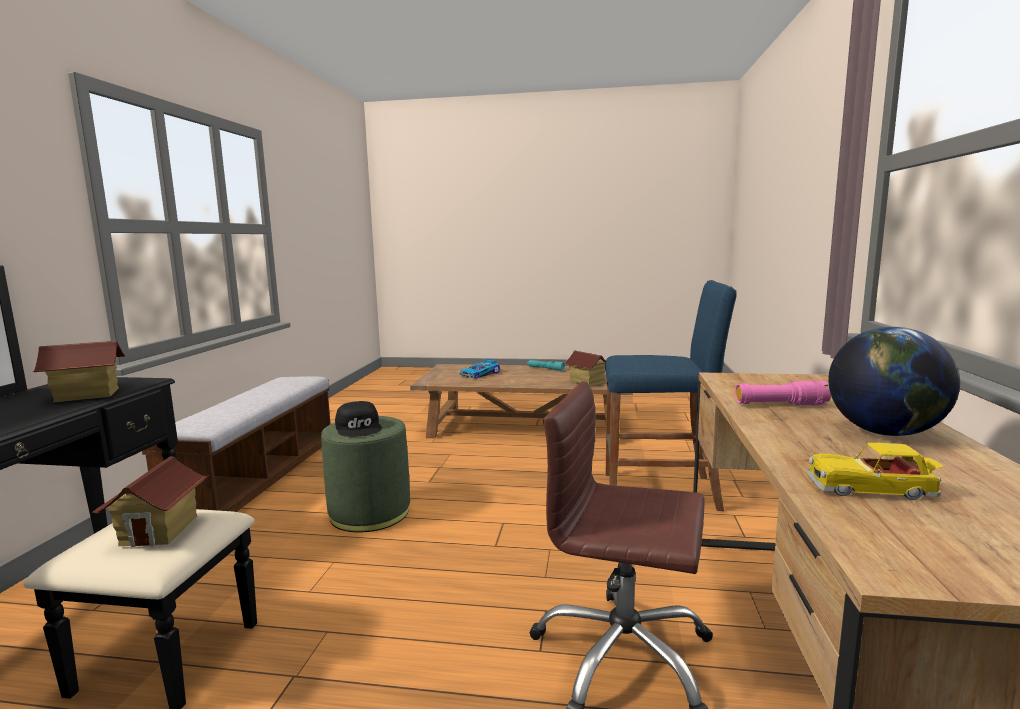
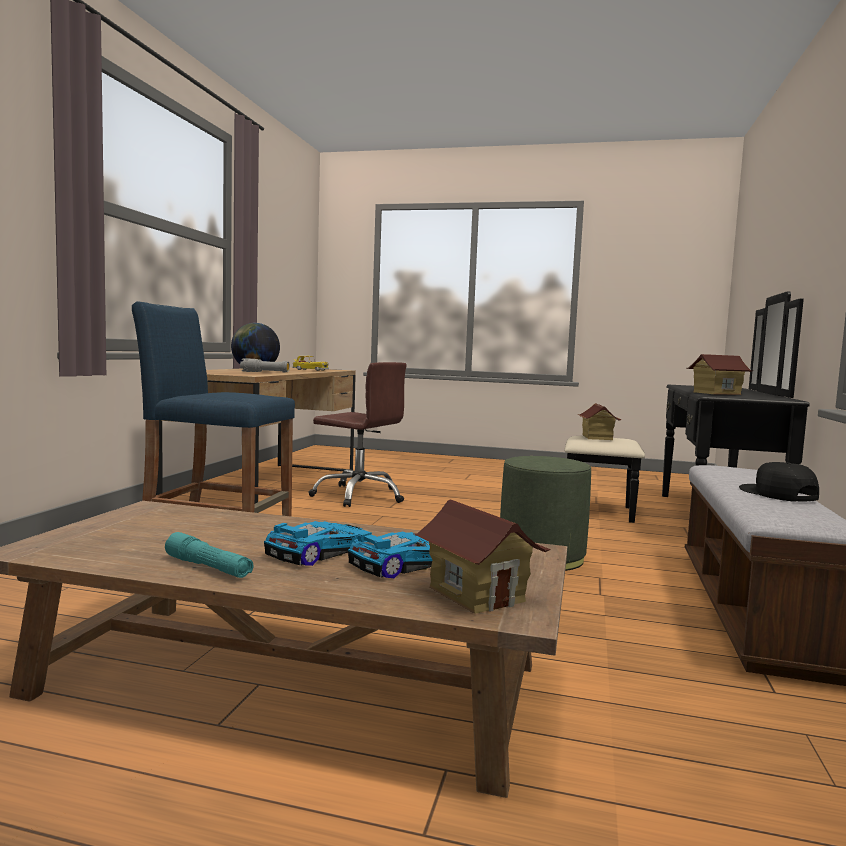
camera: 175 degrees left, 5 degrees down
(359, 427) = (549, 460): black cap -> black cap (777, 493)
(514, 375) = (317, 551): none -> toy car
(586, 382) = (189, 518): toy house -> toy house (477, 595)
(780, 405) = (265, 372): pink flashlight -> grey flashlight

